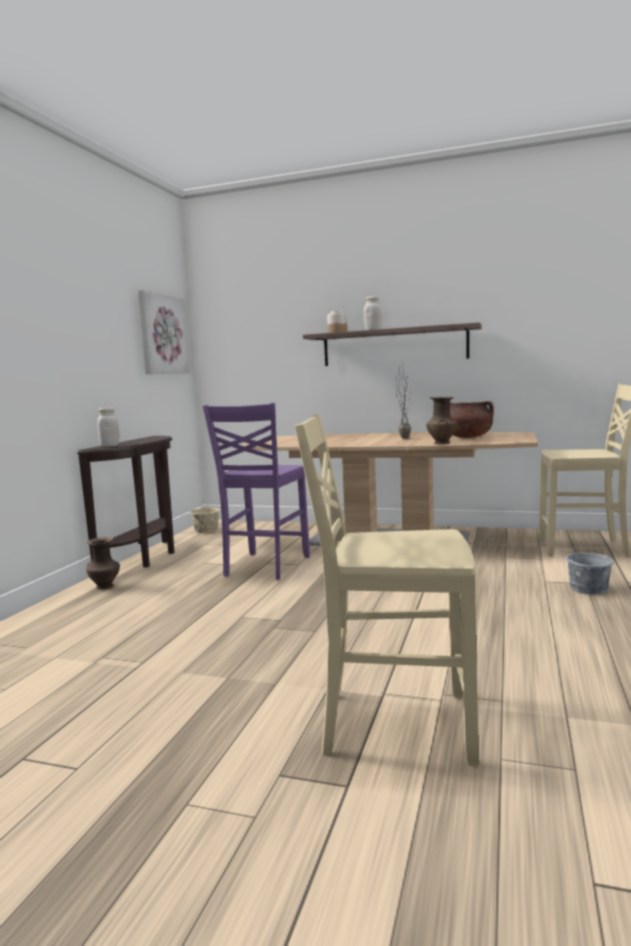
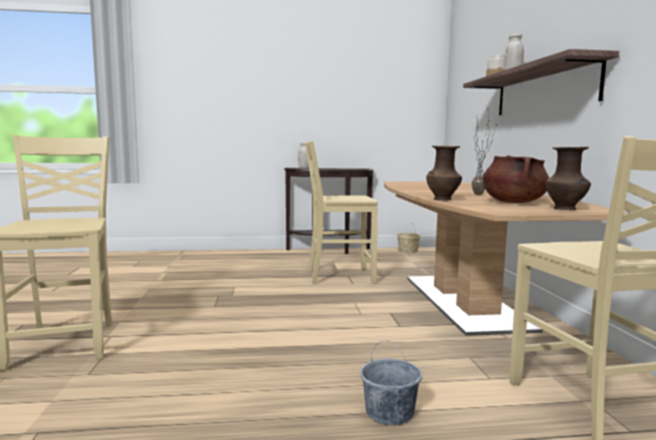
camera: 65 degrees right, 0 degrees up
(105, 587) = (271, 254): brown vase -> brown vase (565, 209)
(162, 334) = (399, 91): picture -> none
(265, 566) = (338, 276): purple chair -> beige chair

